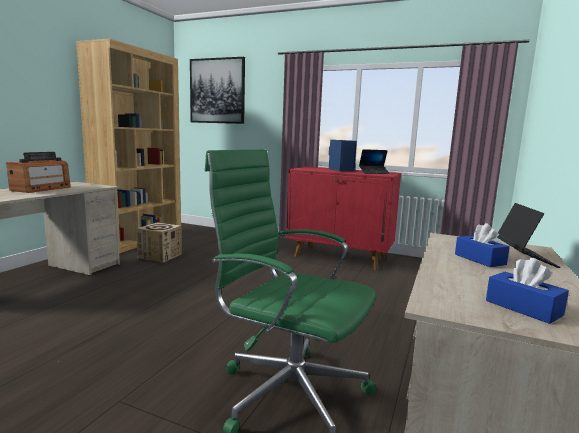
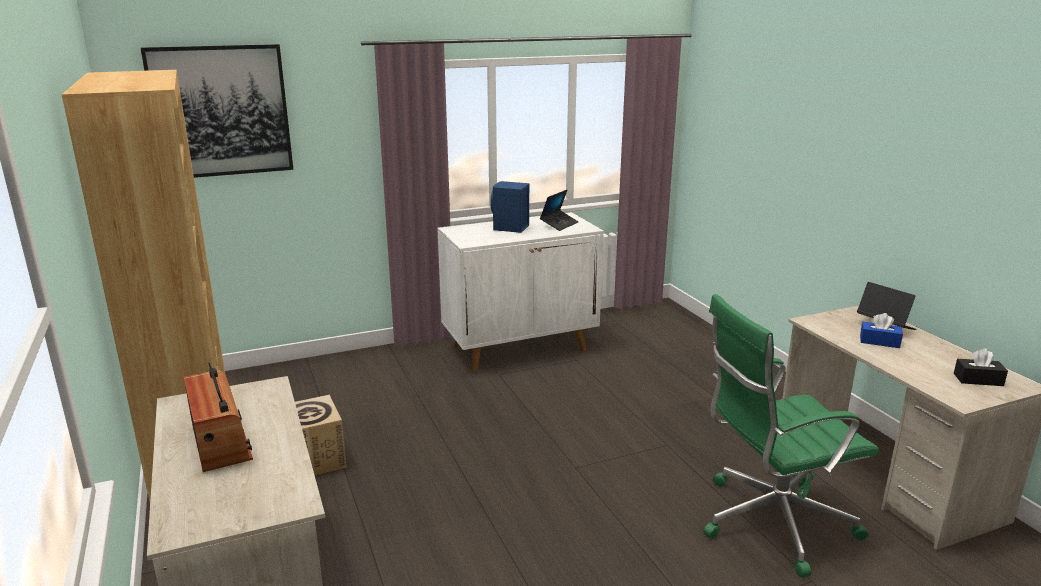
camera: 45 degrees left, 10 degrees up
(340, 257) = (521, 347): red cabinet -> white cabinet
(523, 308) = (978, 380): blue tissue box -> black tissue box

